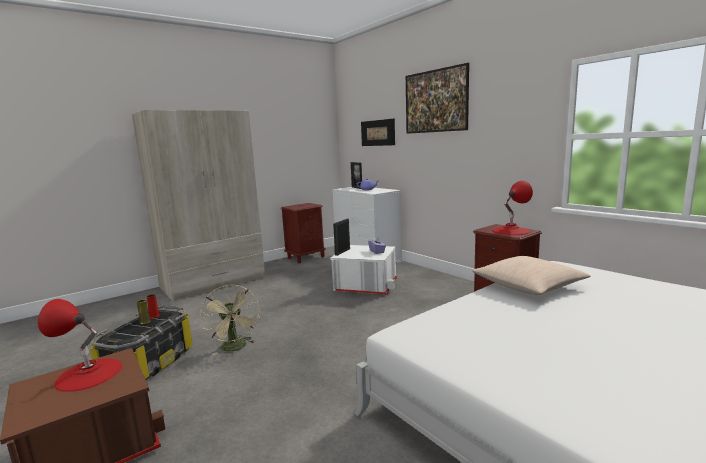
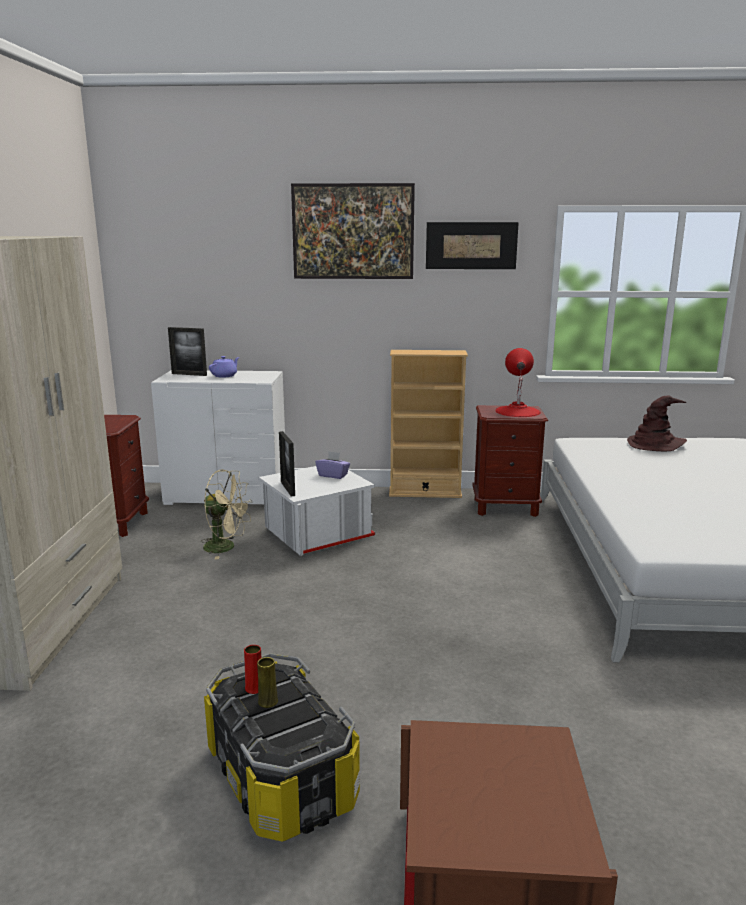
camera: 50 degrees left, 5 degrees up
(89, 374) = (468, 772): red table lamp -> none
(235, 348) = (350, 684): beige fan -> beige fan (226, 547)
(377, 133) = (220, 274): picture -> picture (471, 245)
(468, 284) = (425, 492): none -> beige bookcase
(528, 286) = (613, 469): beige pillow -> none
(626, 281) = (655, 444): none -> brown hat

